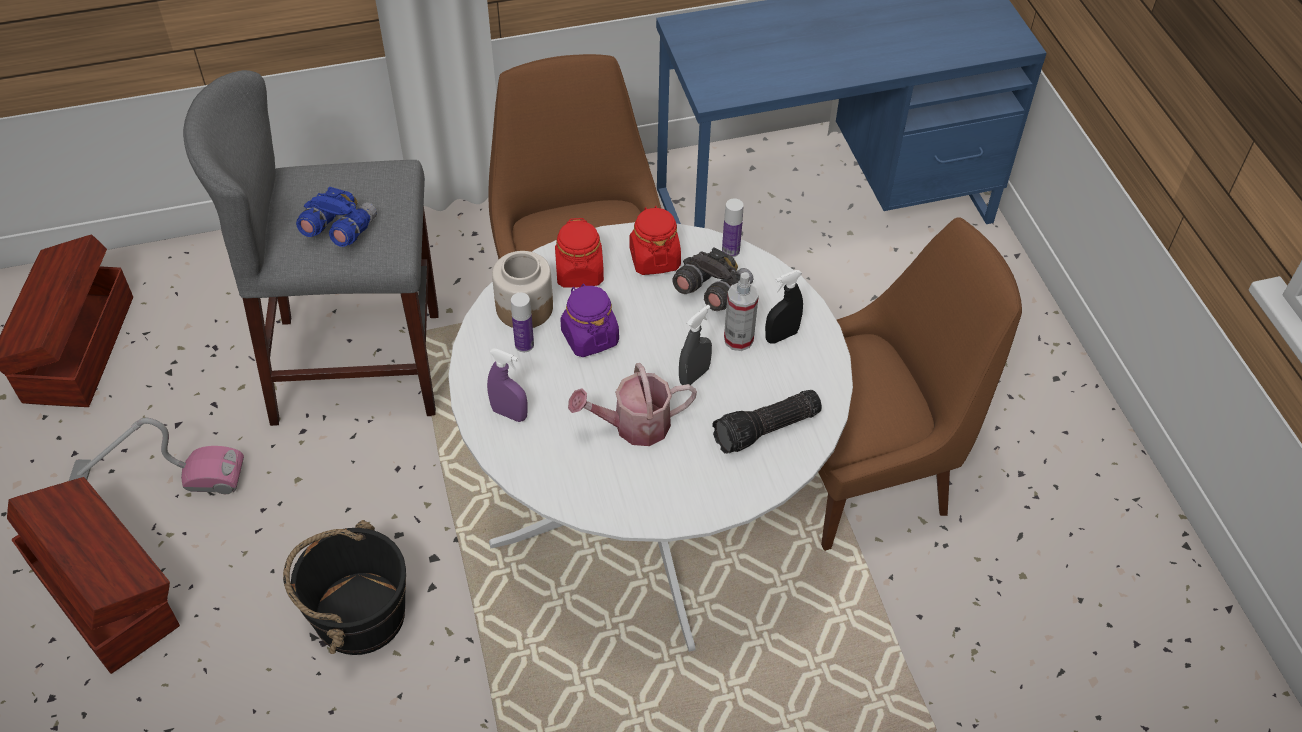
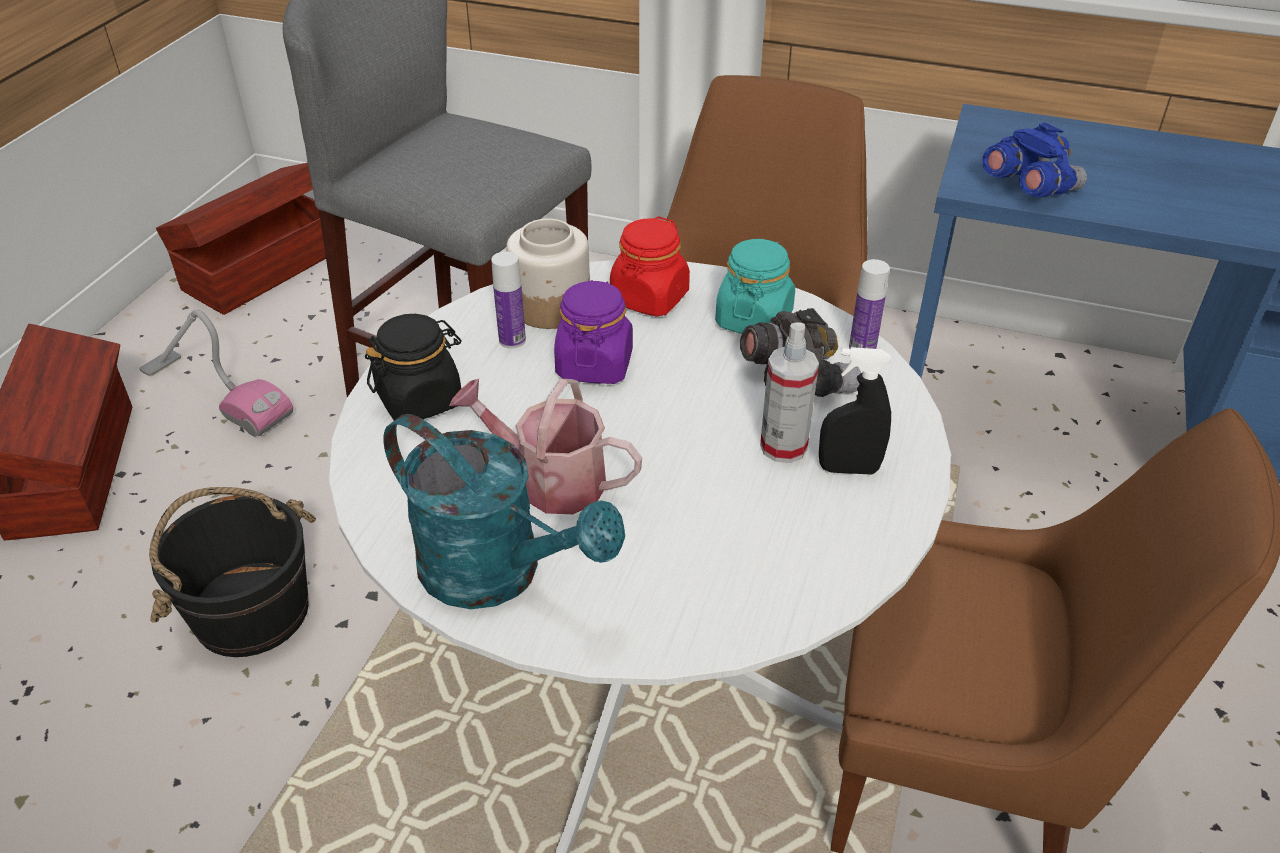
camera: 35 degrees right, 10 degrees down
(339, 231) = (439, 170): blue binoculars -> blue binoculars (1028, 189)
(509, 413) = (420, 399): purple spray bottle -> black jar
(654, 259) = (754, 319): red jar -> turquoise jar
(657, 493) = (498, 574): none -> turquoise watering can
(694, 376) = (684, 461): grey spray bottle -> none
(767, 431) = (722, 573): flashlight -> none

